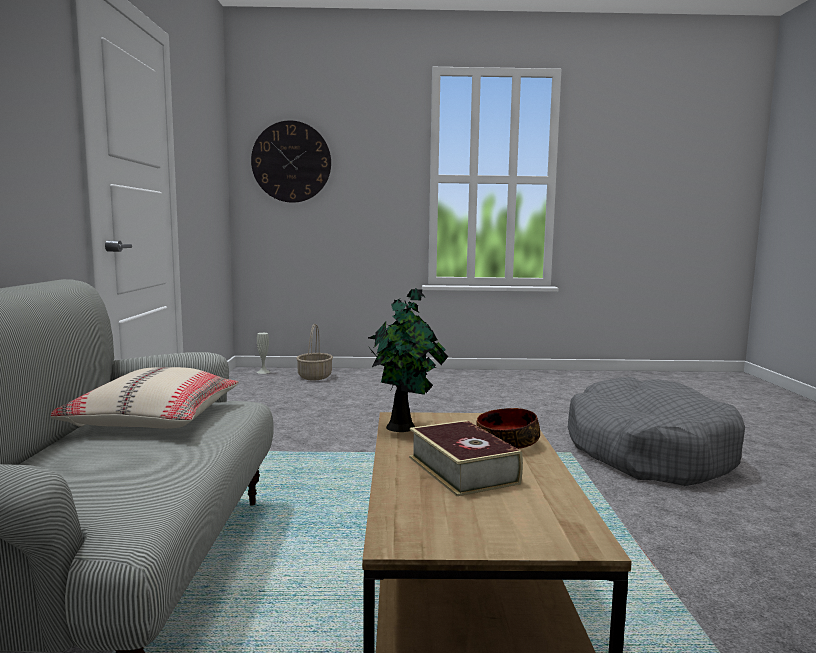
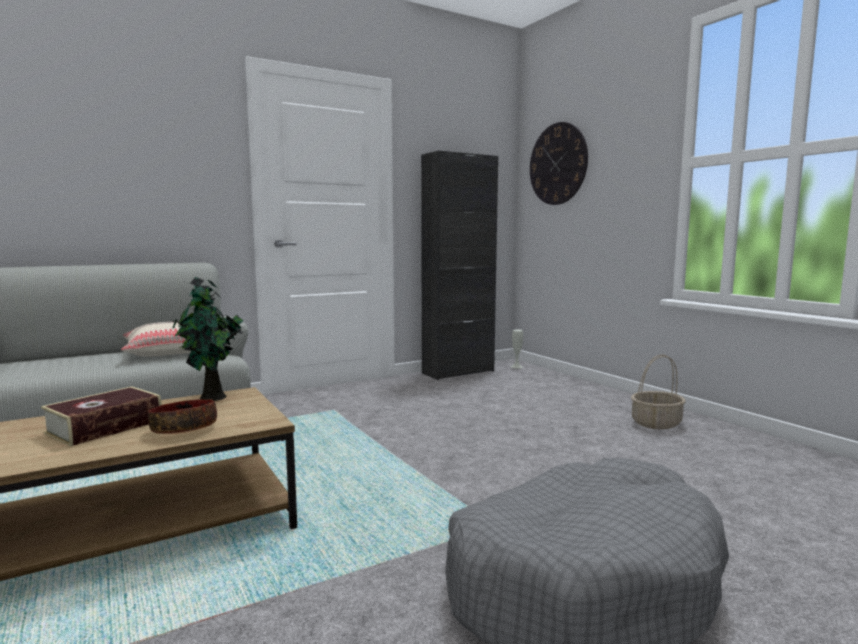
camera: 60 degrees right, 0 degrees up
(233, 389) = (458, 372): none -> black cabinet
(314, 376) = (538, 380): basket -> basket (656, 423)

